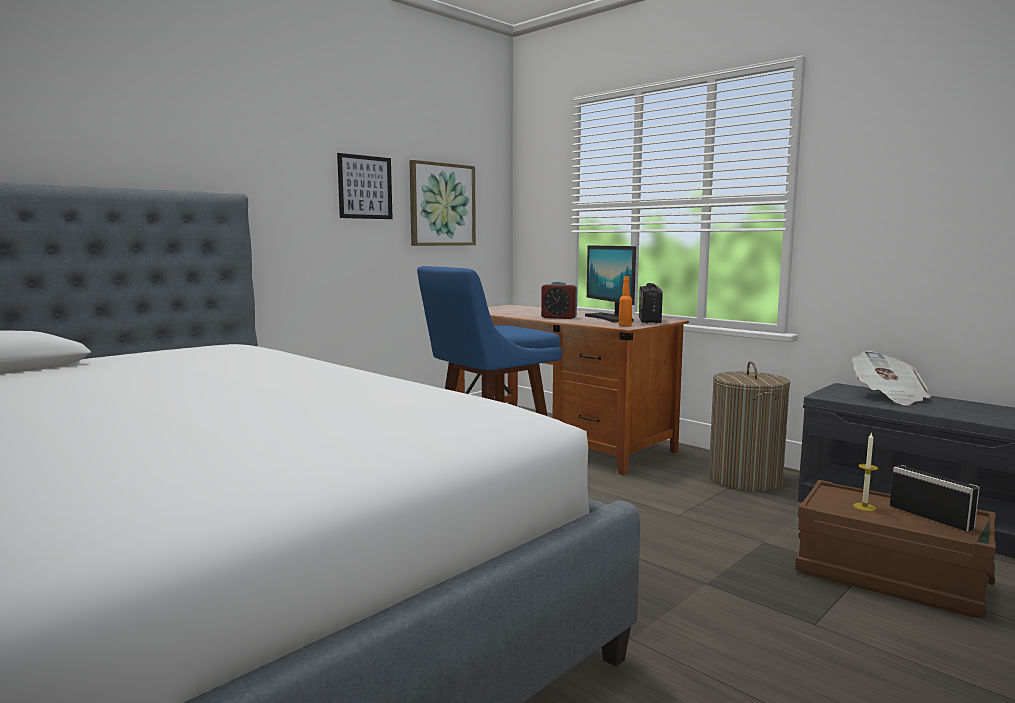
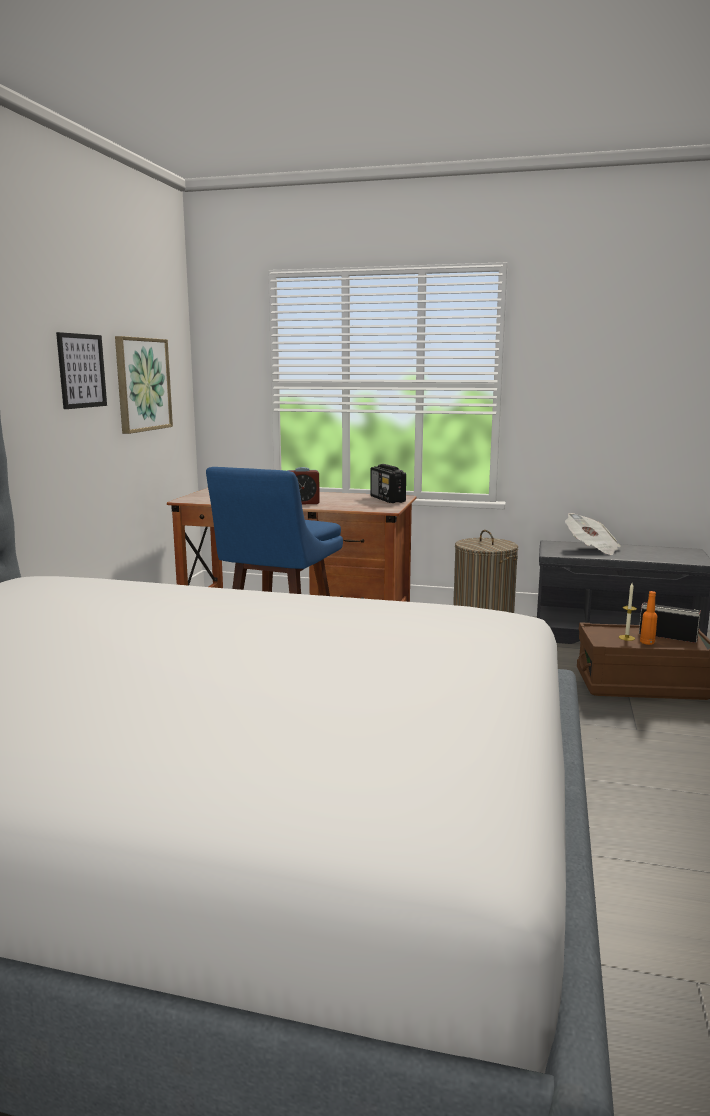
camera: 30 degrees left, 5 degrees up
(610, 318) = (349, 499): monitor -> none
(625, 326) = (383, 508): orange bottle -> orange bottle (647, 642)

